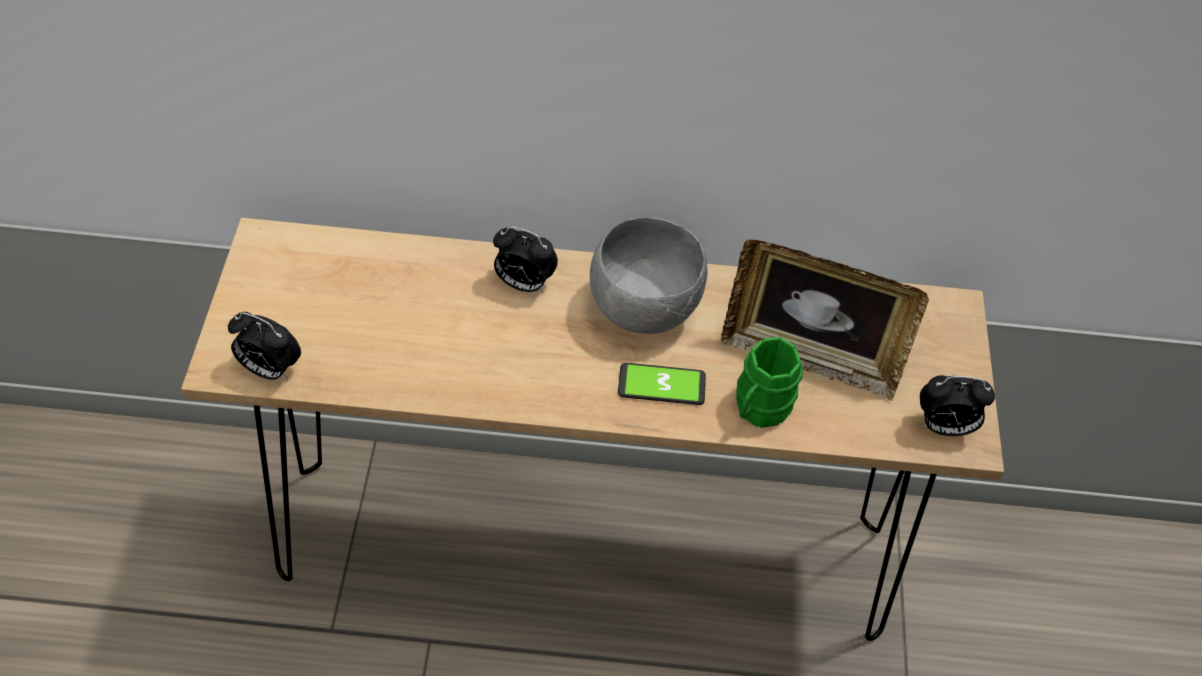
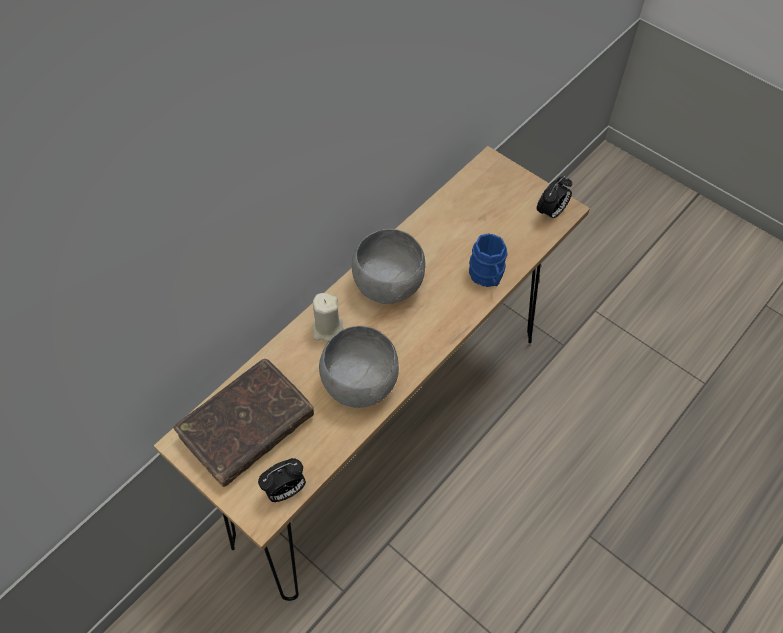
camera: 50 degrees left, 5 degrees up
(326, 285) = (247, 427): none -> brown book
(474, 359) = (360, 382): none -> grey bowl
(523, 284) = (327, 329): alarm clock -> beige candle
(661, 385) = (442, 308): phone -> none
(758, 409) = (487, 277): green mug -> blue mug
(809, 358) = (473, 237): picture frame -> none

